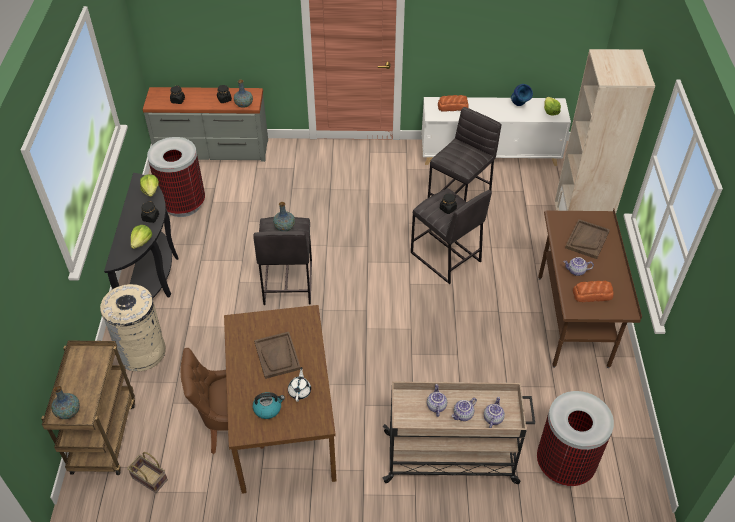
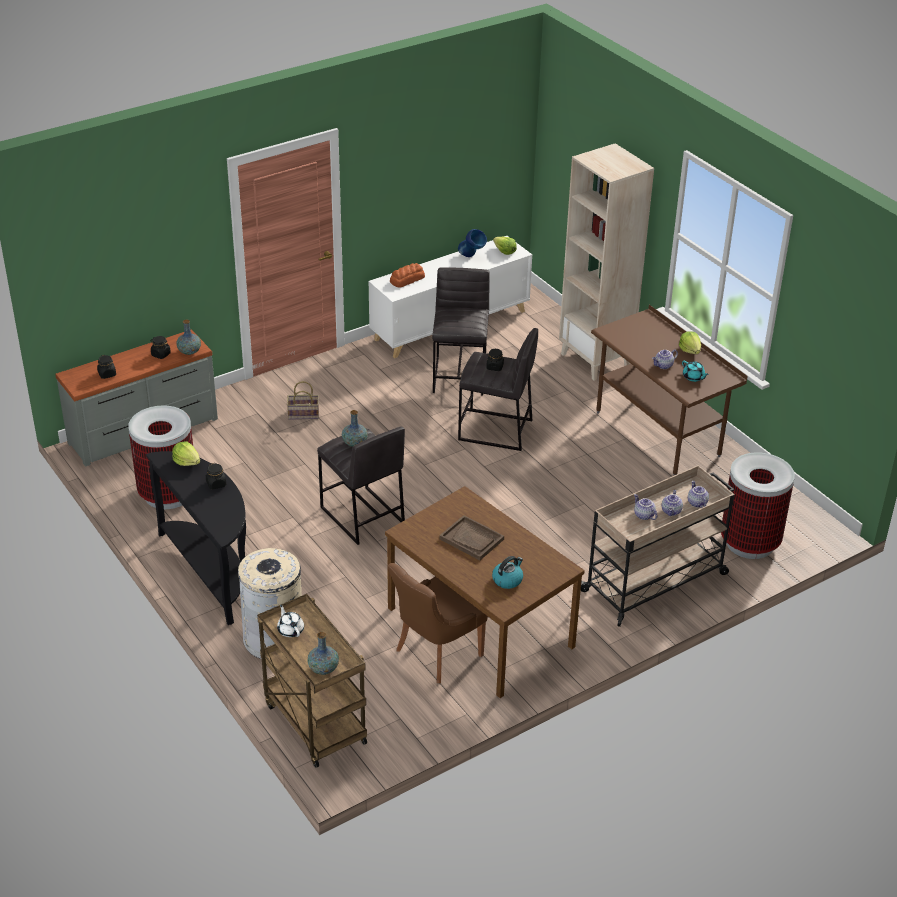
camera: 35 degrees left, 10 degrees down
(142, 242) = (232, 507): lettuce -> lettuce (690, 350)
(148, 479) = (398, 732): basket -> basket (302, 415)
(300, 391) = (521, 555): white teapot -> white teapot (290, 630)
(587, 240) = (649, 338): brown tray -> none
(593, 294) = (693, 377): bread -> turquoise teapot

